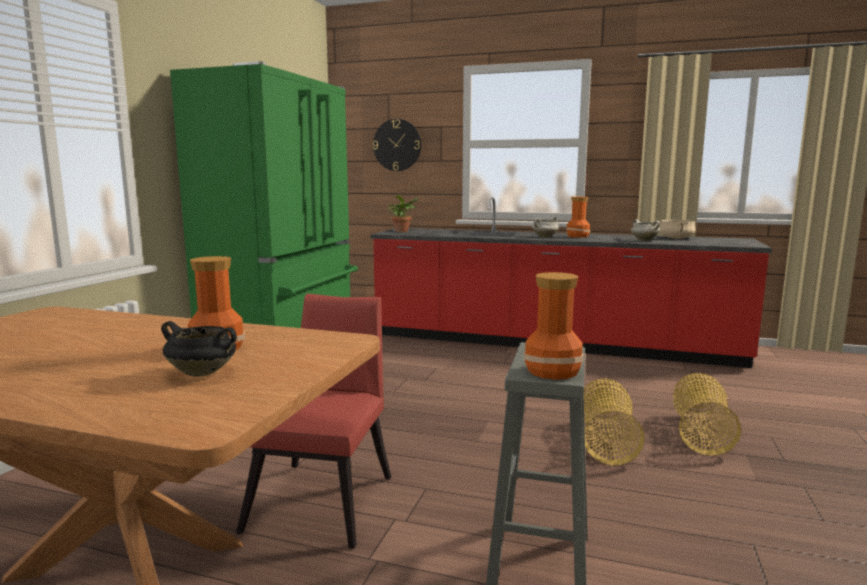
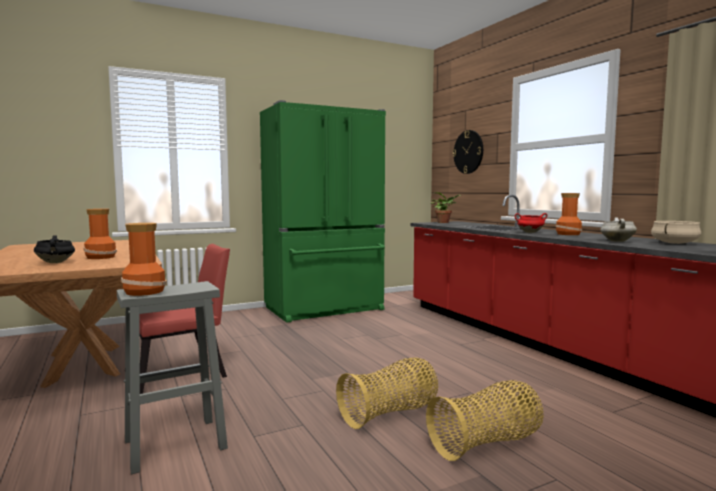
camera: 45 degrees right, 5 degrees down
(544, 237) = (530, 232): white cooking pot -> red cooking pot

